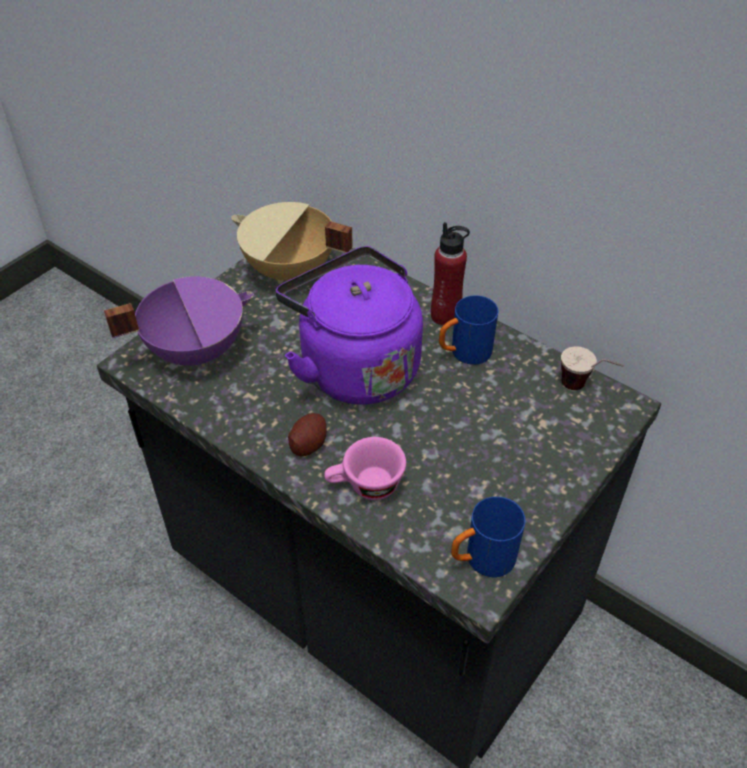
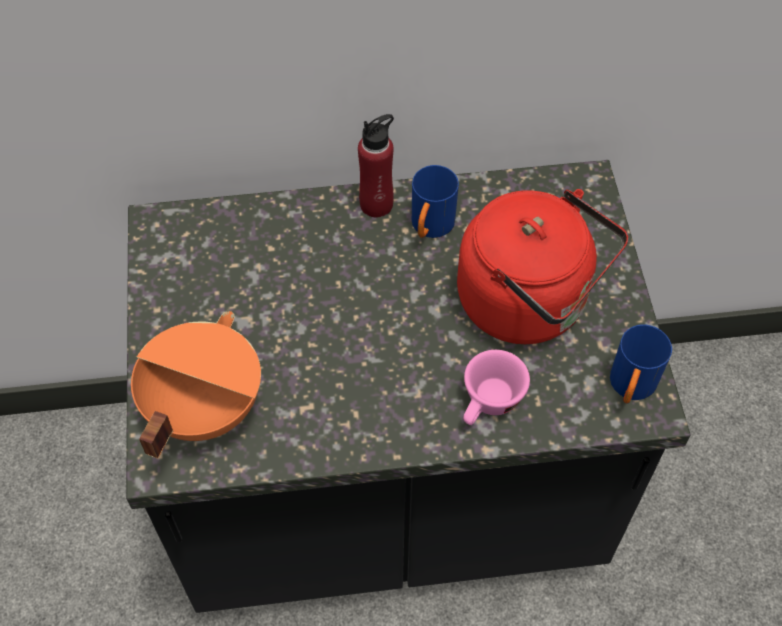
camera: 45 degrees left, 10 degrees up
(195, 349) = (202, 407): purple cooking pot -> orange cooking pot
(289, 271) = (191, 263): beige cooking pot -> none
(308, 443) = (404, 407): potato -> none
(354, 366) = (358, 310): purple kettle -> none
(476, 448) = (529, 303): none -> red kettle
(584, 389) = (549, 190): cup -> none

